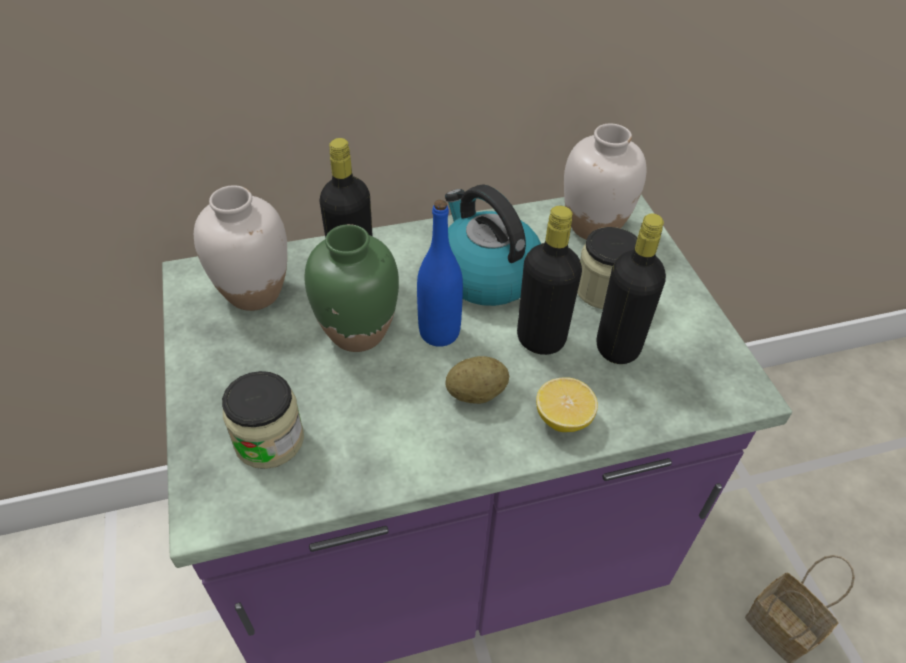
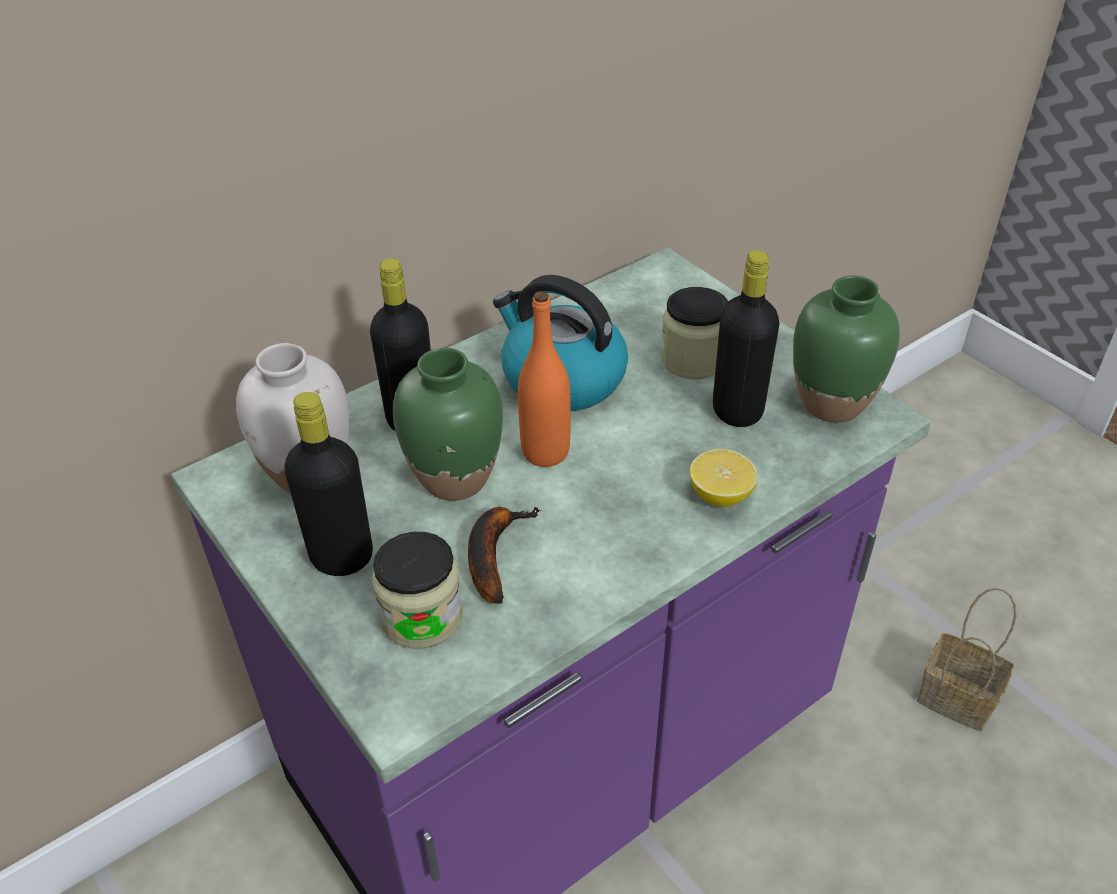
camera: 20 degrees left, 5 degrees down
(352, 406) = (493, 553): none -> banana
(439, 333) = (545, 452): blue bottle -> orange bottle
(476, 393) = (619, 499): potato -> none
(541, 339) = (656, 426): black bottle -> black bottle (342, 557)
(593, 226) = (648, 299): white vase -> none
(706, 366) = (831, 403): none -> green vase

